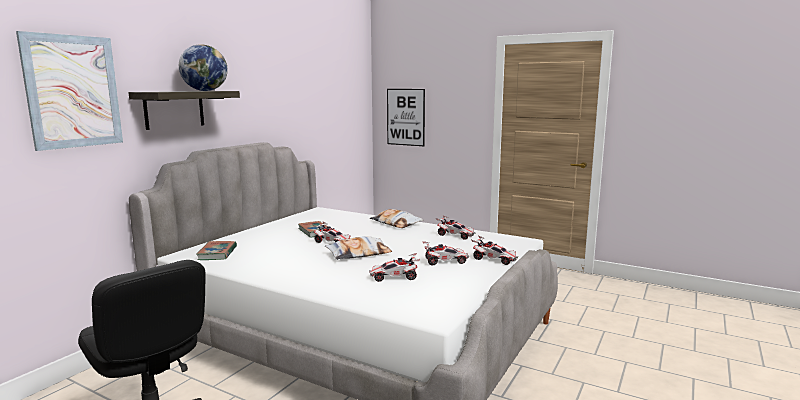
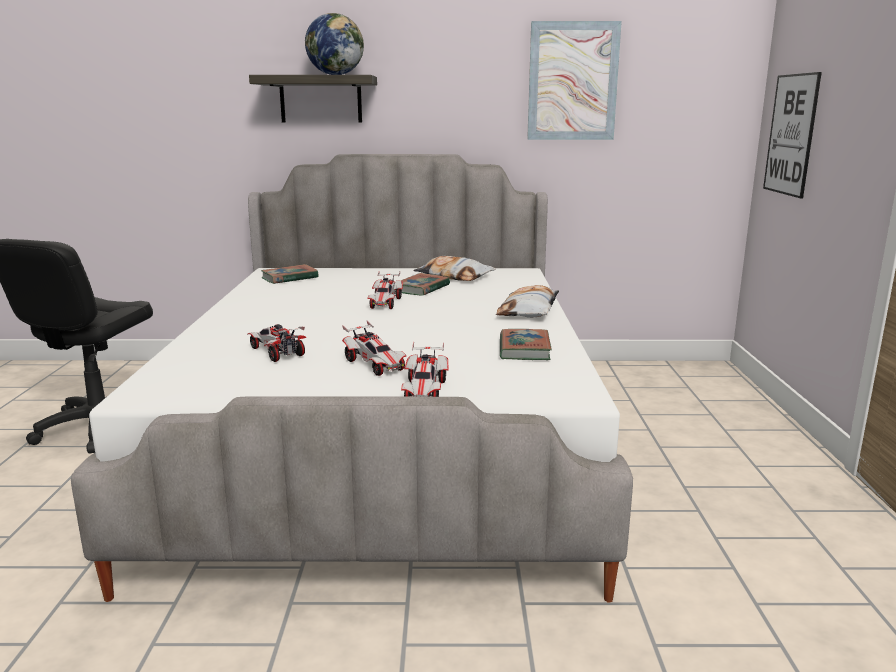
camera: 60 degrees right, 5 degrees up
(73, 91) = (203, 75): picture -> picture (572, 81)
(358, 253) = (356, 321): pillow -> pillow (454, 276)
(455, 235) = (524, 349): toy car -> book

